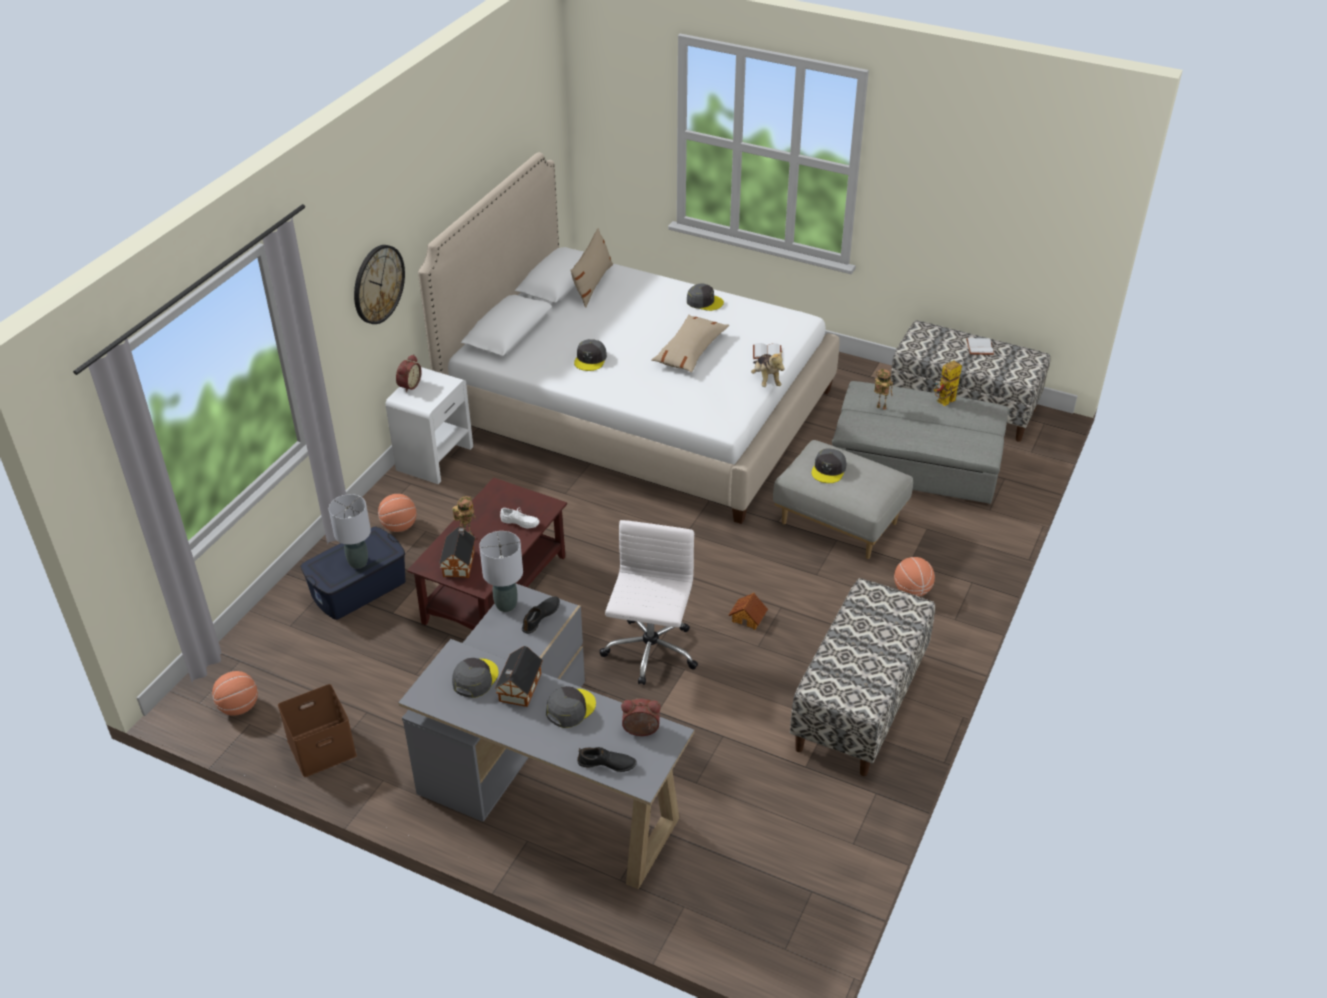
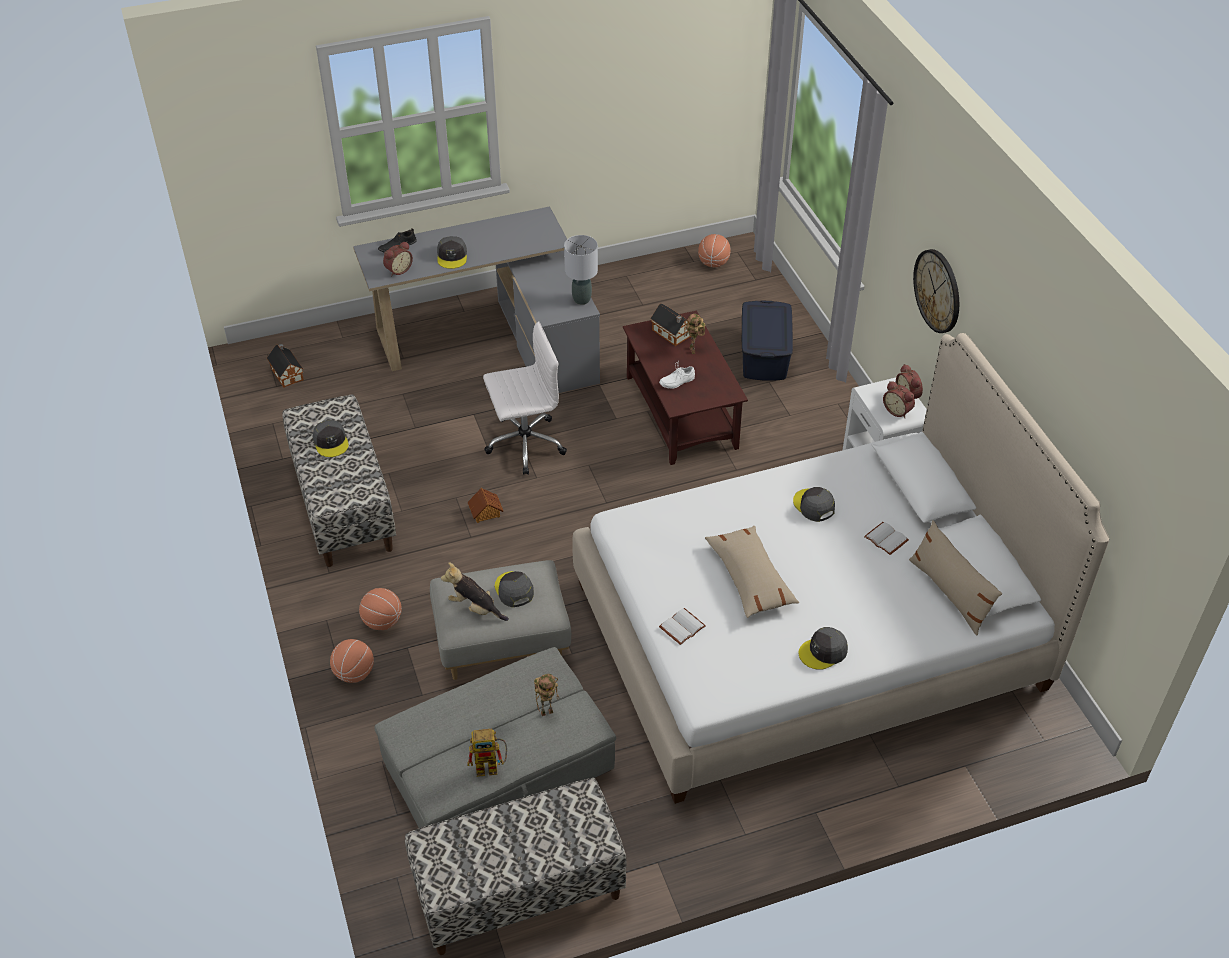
camera: 135 degrees right, 5 degrees up
(321, 749) = (636, 276): brown storage box -> none
(358, 562) = (759, 327): grey table lamp -> none
(399, 526) = (811, 405): basketball -> basketball (354, 673)
(433, 382) = (898, 410): none -> alarm clock
(475, 679) = (525, 237): grey cap -> grey cap (331, 442)
(519, 689) = (494, 247): toy house -> toy house (287, 373)
(541, 617) = (550, 306): black shoe -> none
(650, 652) = (524, 444): white office chair -> white office chair turned 75 degrees counterclockwise
(766, 380) = (644, 594): plush toy -> plush toy (475, 608)
(944, 403) = (491, 766): toy robot -> toy robot turned 75 degrees clockwise
(978, 347) = (516, 859): white book -> white book (887, 539)

